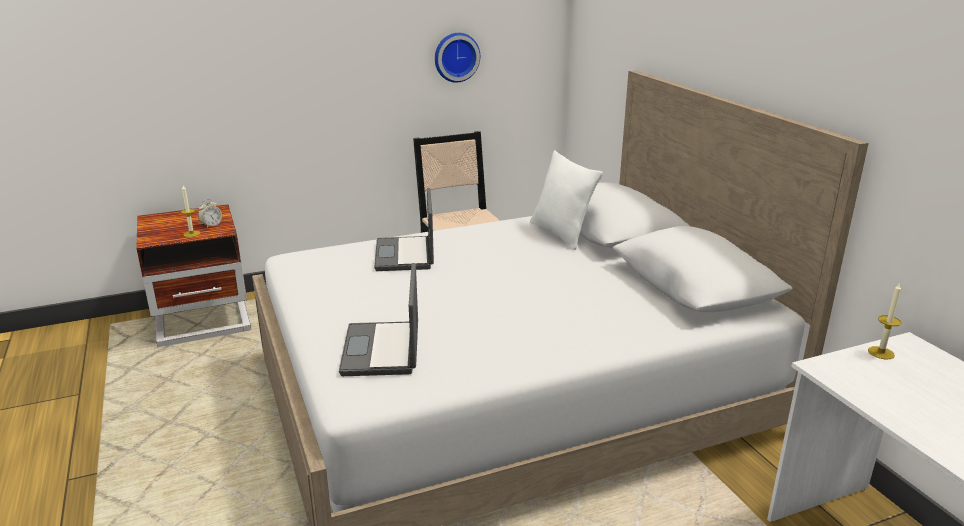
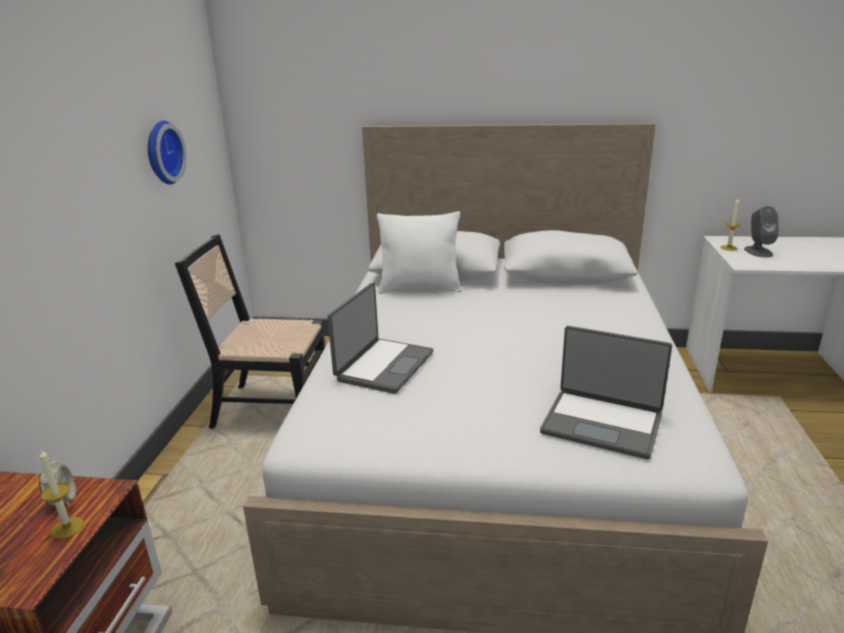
camera: 60 degrees left, 0 degrees up
(406, 255) = (383, 366): laptop -> laptop turned 90 degrees counterclockwise
(900, 375) = (758, 251): none -> grey speaker

